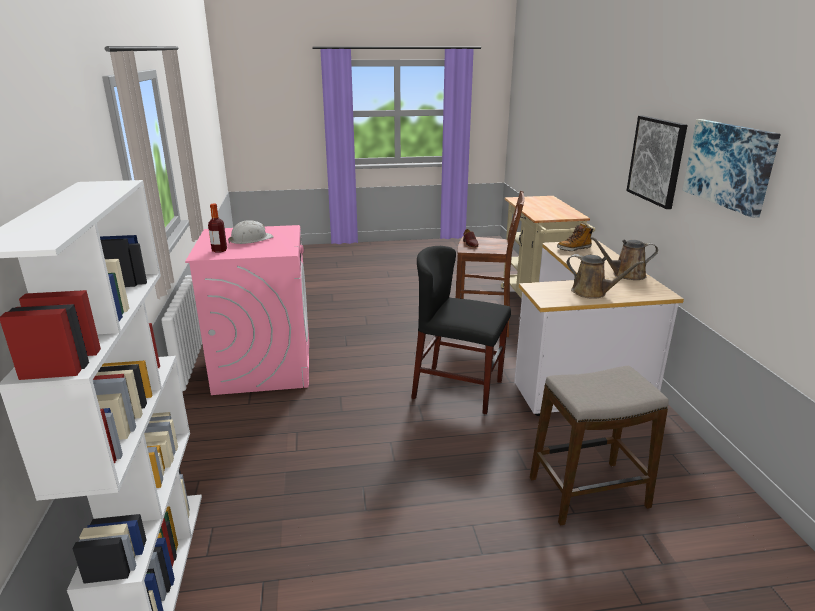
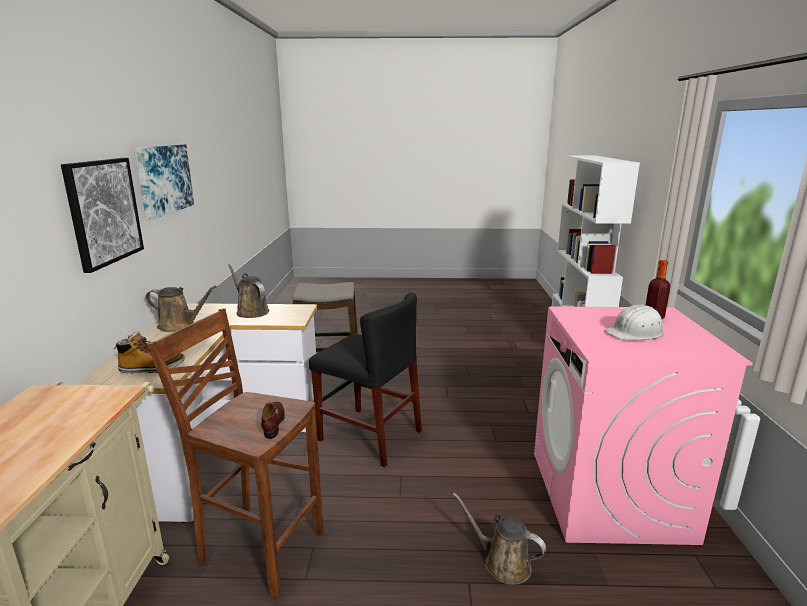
camera: 170 degrees left, 5 degrees down
(348, 331) = (502, 563): none -> brown watering can

